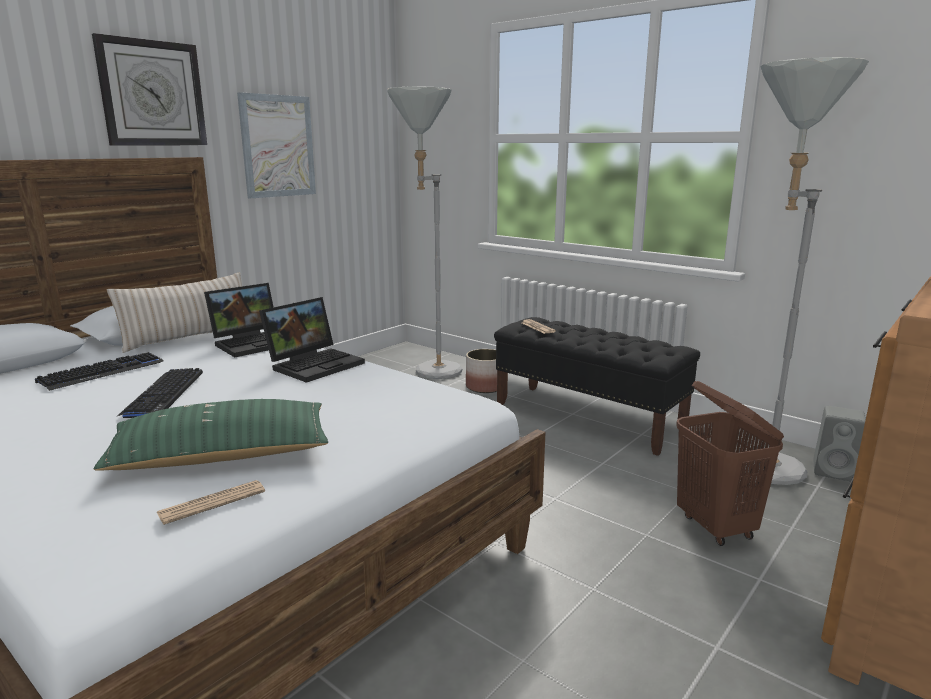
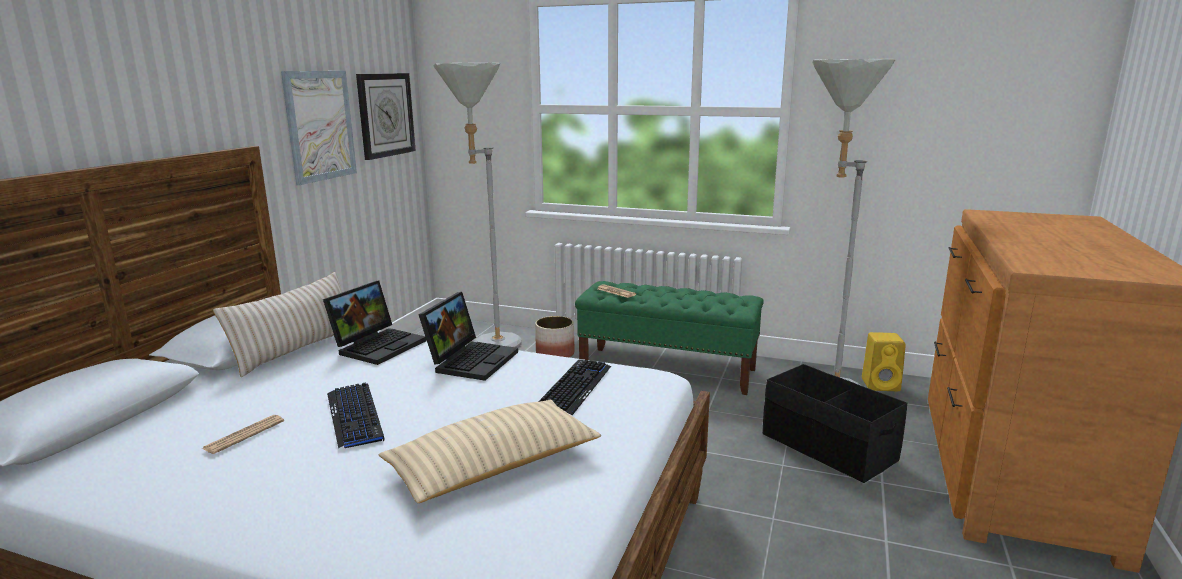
camera: 20 degrees left, 0 degrees up
(102, 372) = (248, 403): keyboard -> keyboard (574, 388)
(152, 93) = (202, 79): wall clock -> wall clock (385, 115)
(212, 503) = (542, 510): newspaper -> newspaper (244, 435)
(222, 455) = (494, 466): green pillow -> beige pillow
(588, 418) = (668, 370): black bench -> green bench
(716, 527) = (828, 447): brown laundry basket -> black storage box
(836, 471) = (881, 385): grey speaker -> yellow speaker

